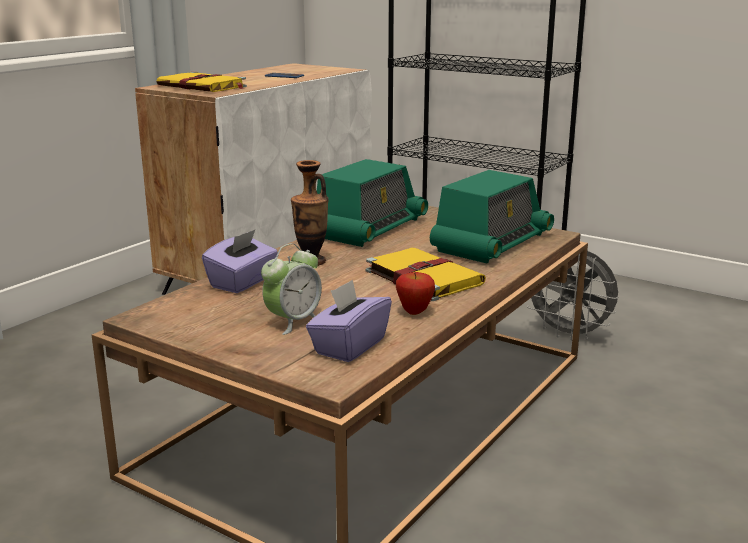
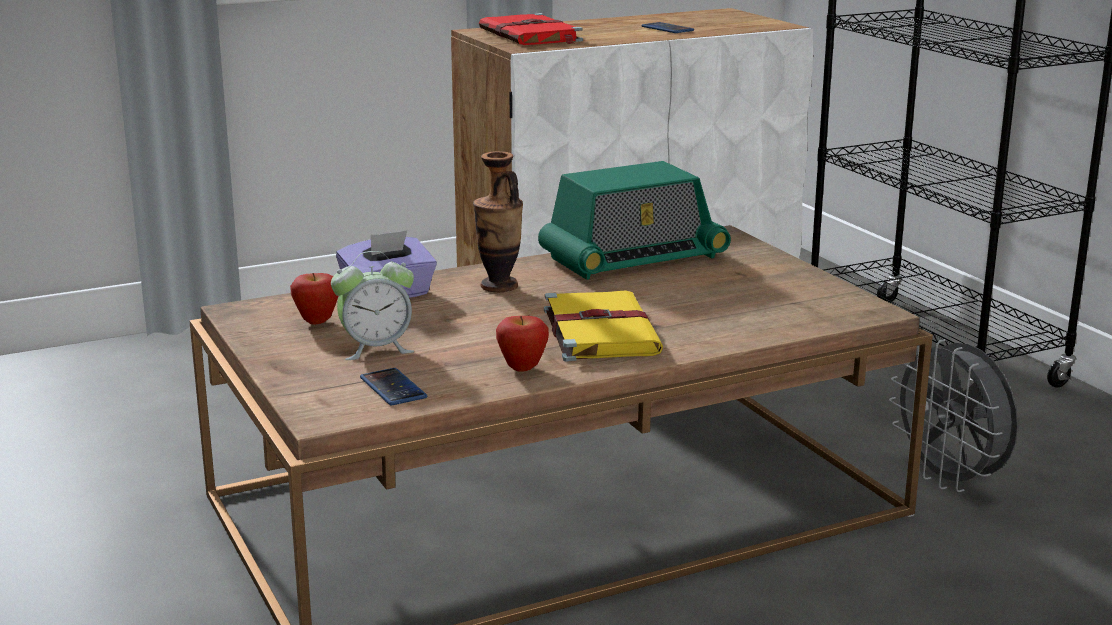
camera: 30 degrees right, 0 degrees up
(203, 86) = (531, 35): yellow book -> red book
(218, 312) = (317, 322): none -> apple
(349, 346) = (393, 388): purple tissue box -> phone
(491, 243) = (762, 307): radio -> none

